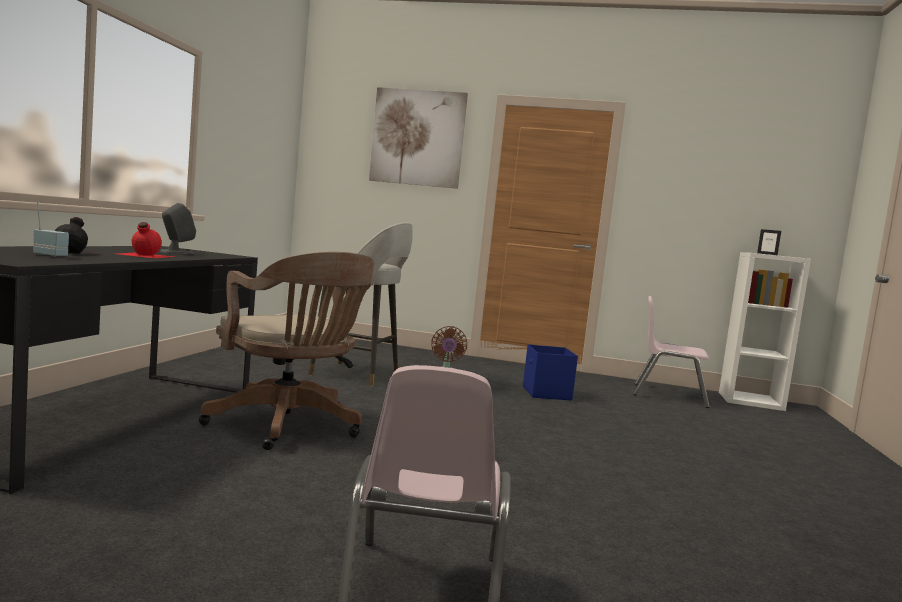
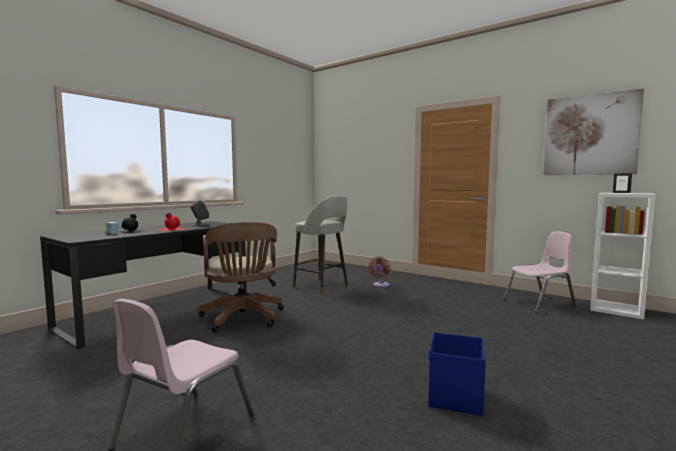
camera: 25 degrees right, 0 degrees up
(417, 138) = (372, 141): picture -> picture (590, 135)
(546, 393) = (435, 301): blue storage box -> blue storage box (455, 397)
(669, 395) = (539, 303): pink chair -> pink chair turned 120 degrees clockwise

